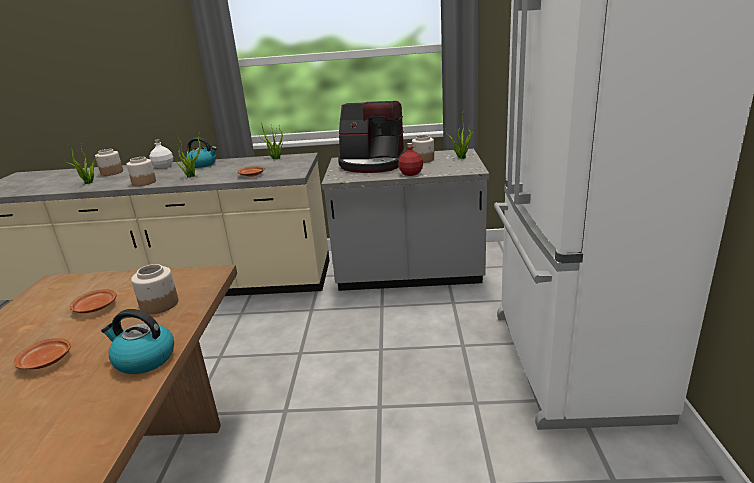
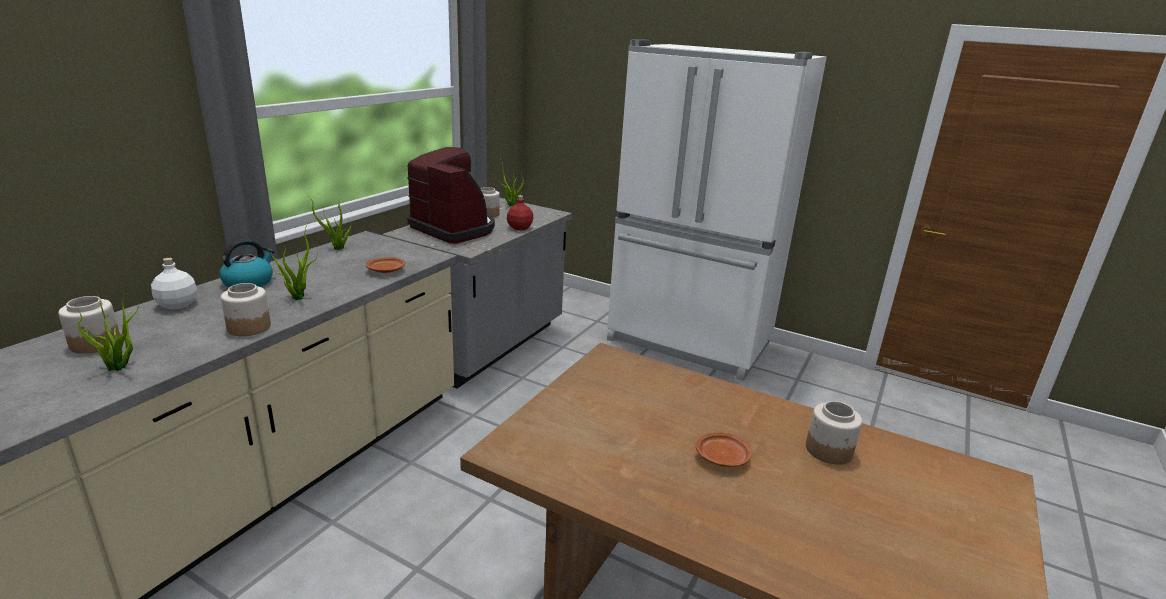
camera: 65 degrees left, 0 degrees up
(95, 307) = (620, 424): brown plate -> none
(144, 359) = (757, 407): kettle -> none
(159, 305) = (653, 389): jar -> jar (829, 450)
(372, 164) = (454, 229): coffee machine -> coffee machine turned 90 degrees counterclockwise

